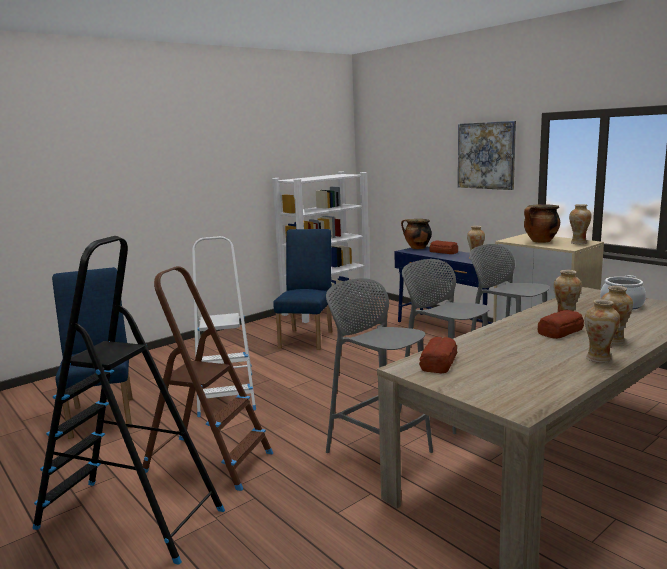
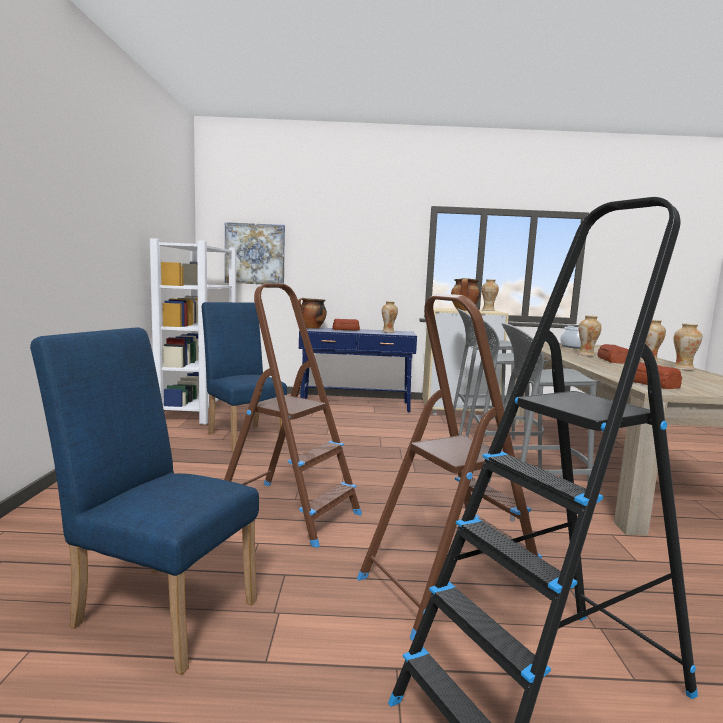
camera: 50 degrees left, 5 degrees down
(226, 394) = (289, 512): white step ladder -> brown step ladder
(486, 155) = (374, 239): picture -> picture (255, 254)

